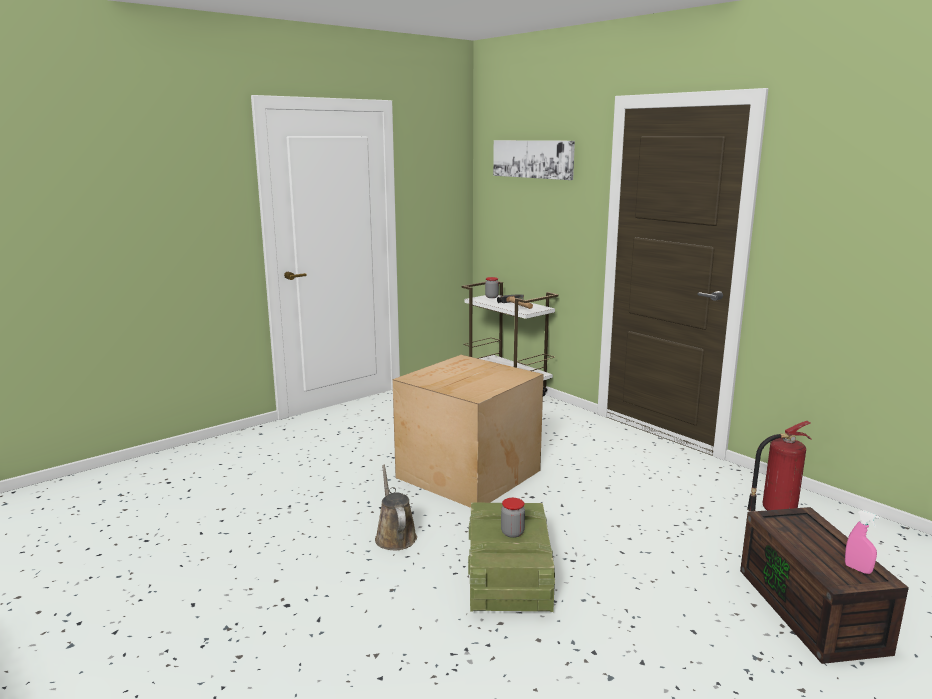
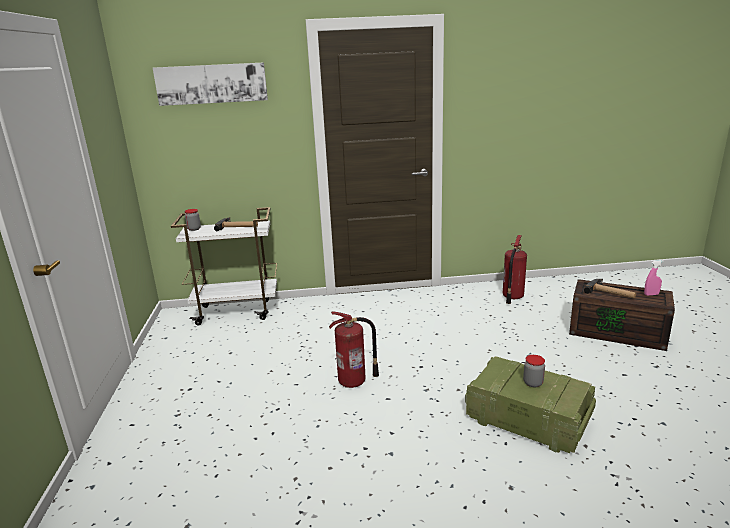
camera: 55 degrees left, 5 degrees up
(394, 536) = (424, 456): brown watering can -> none
(466, 474) = (354, 382): cardboard box -> fire extinguisher
(803, 536) = (611, 293): none -> hammer

